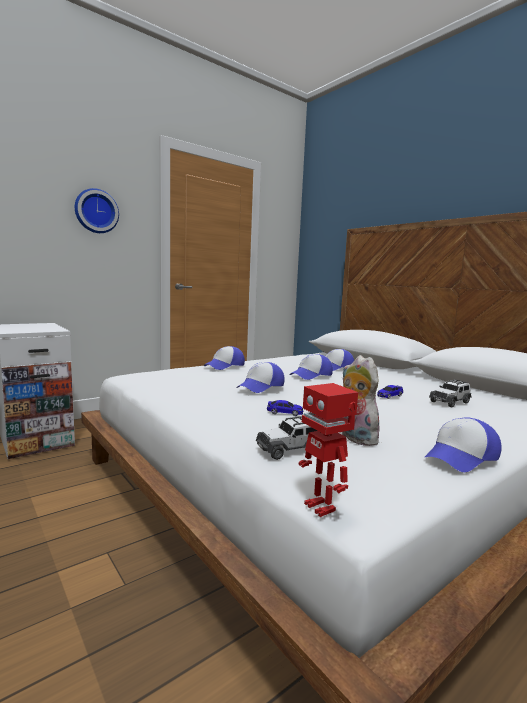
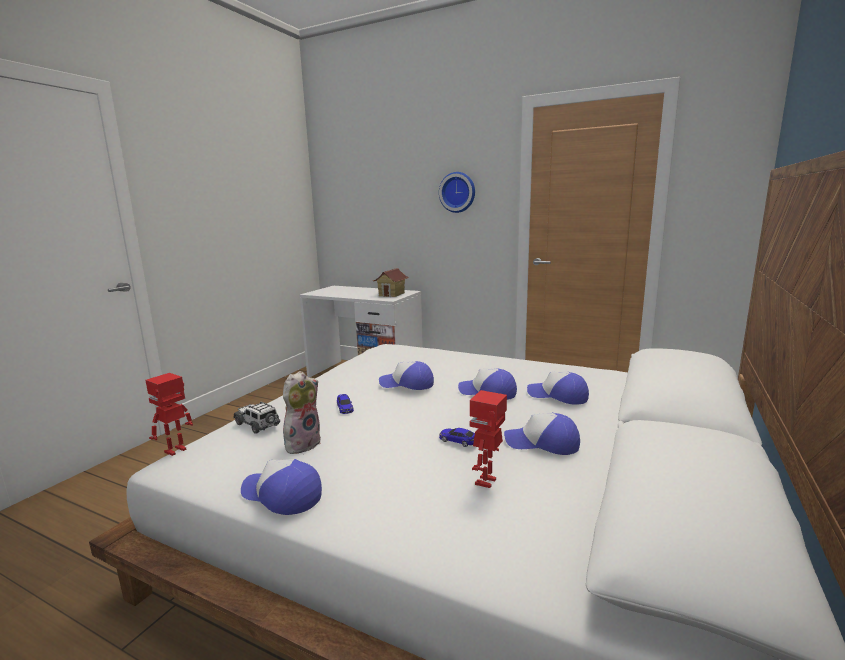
camera: 65 degrees right, 5 degrees up
(36, 327) = (392, 294): none -> toy house
(225, 366) = (465, 358): cap -> cap (542, 443)
(450, 402) = (487, 482): toy car -> toy robot

